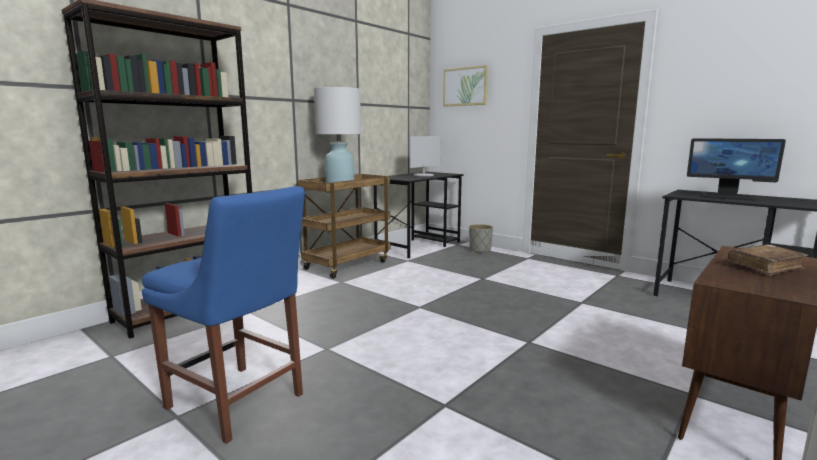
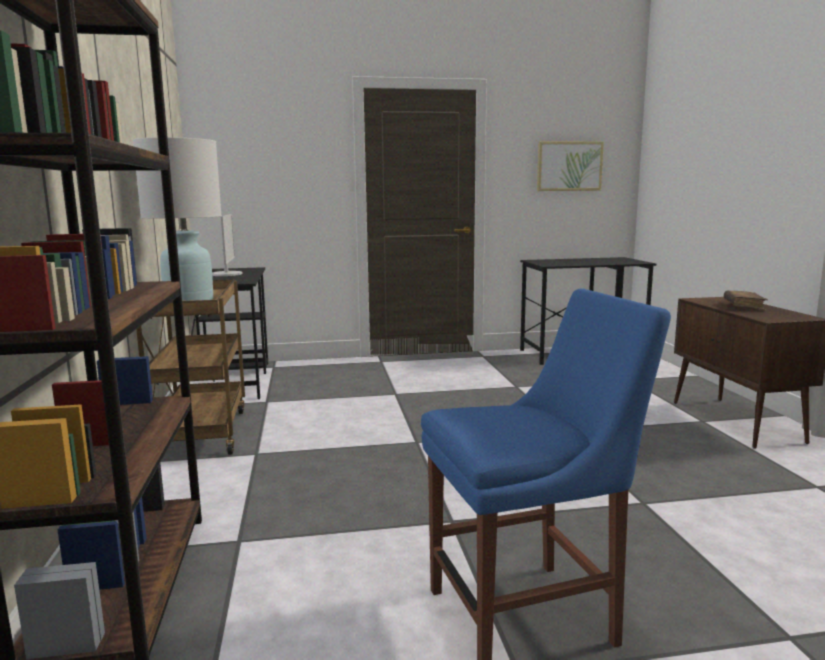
camera: 50 degrees left, 0 degrees up
(465, 86) = (252, 143): picture -> picture (569, 166)
(480, 250) = (315, 366): grey planter -> none
(728, 197) = (576, 262): monitor -> none

